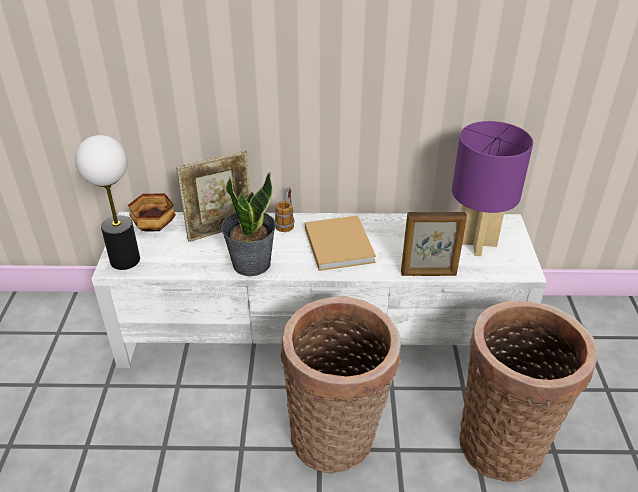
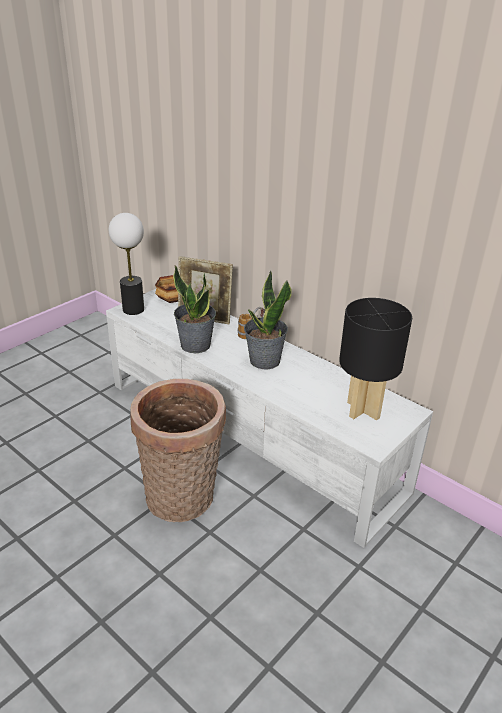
camera: 40 degrees right, 5 degrees down
(338, 243) = (264, 361): beige book -> potted plant
(429, 274) = (297, 409): picture frame -> none
(475, 243) = (363, 409): purple table lamp -> black table lamp
(504, 441) = (288, 580): basket -> none

